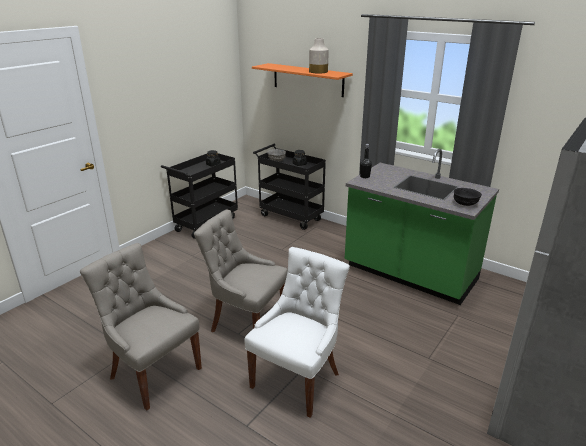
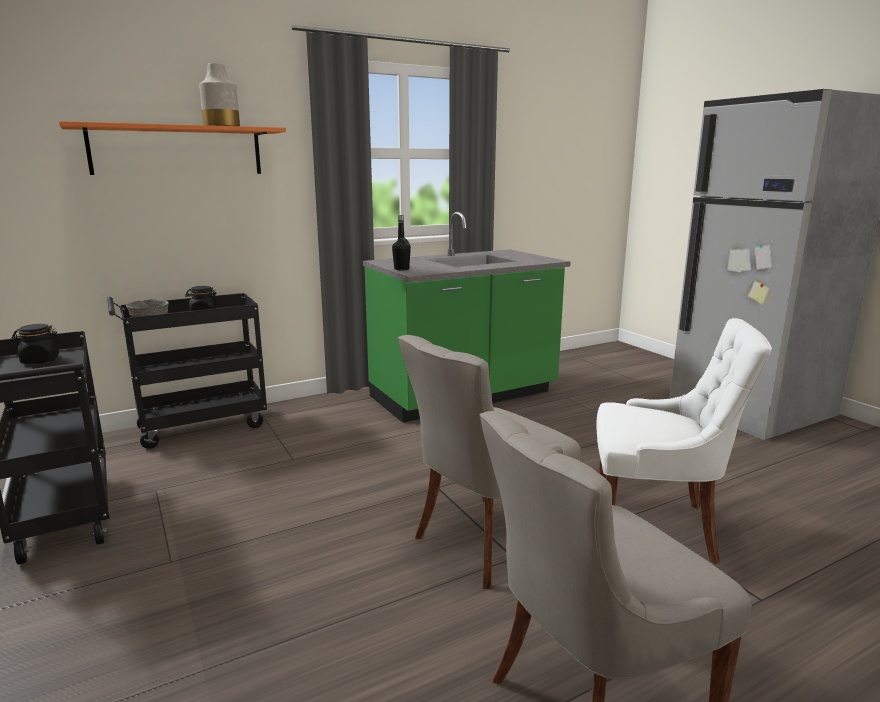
camera: 65 degrees left, 10 degrees down
(297, 379) = (657, 526): white chair -> white chair turned 135 degrees clockwise
(465, 204) = (536, 259): black bowl -> none

